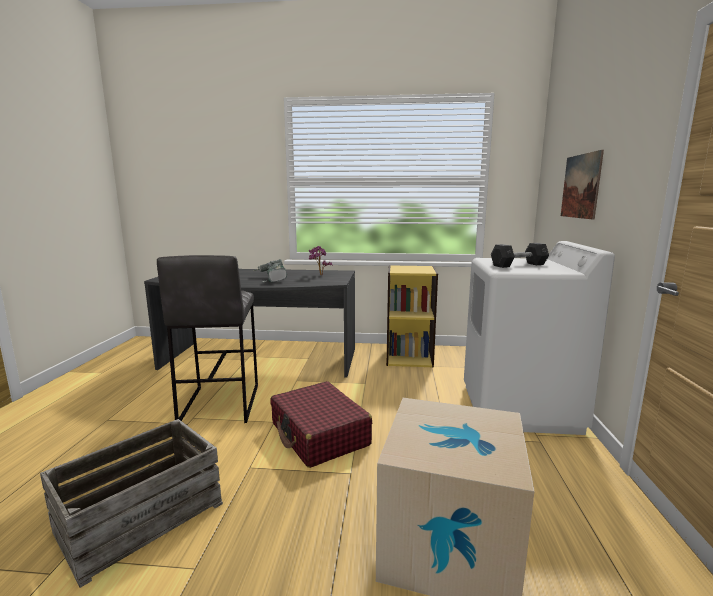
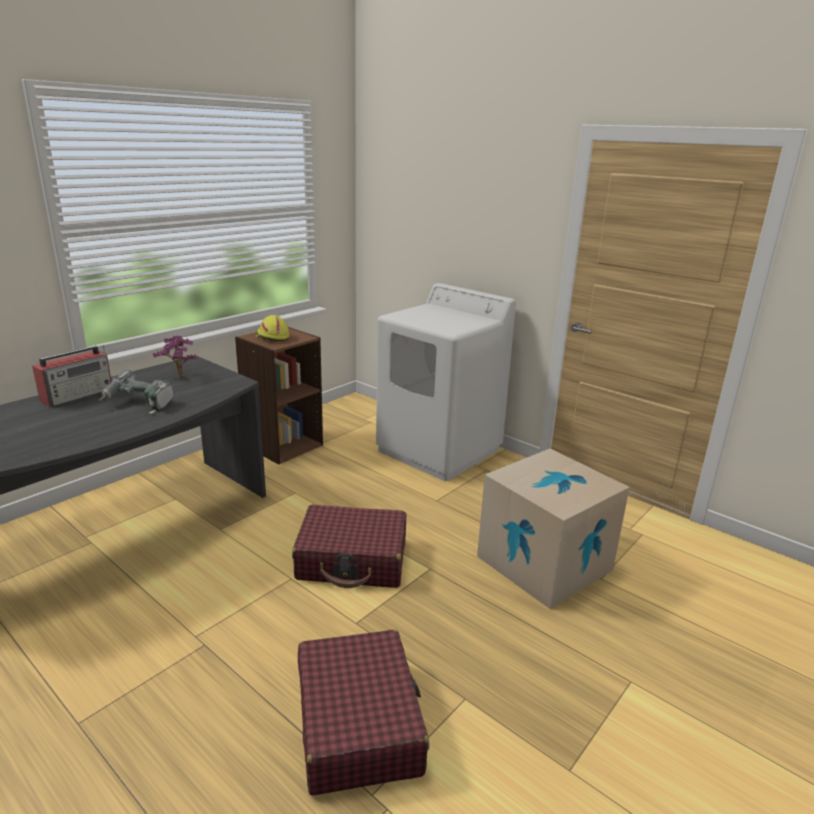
camera: 55 degrees left, 10 degrees up
(140, 516) = (358, 722): crate -> red suitcase
(219, 404) = (191, 605): grey stool -> none
(265, 271) = (78, 395): none -> radio
(407, 268) = (272, 337): none -> yellow hard hat
(409, 357) = (283, 445): yellow bookcase -> brown bookcase
(518, 265) = (441, 319): grey dumbbell -> none
(580, 186) = (445, 229): picture -> none

